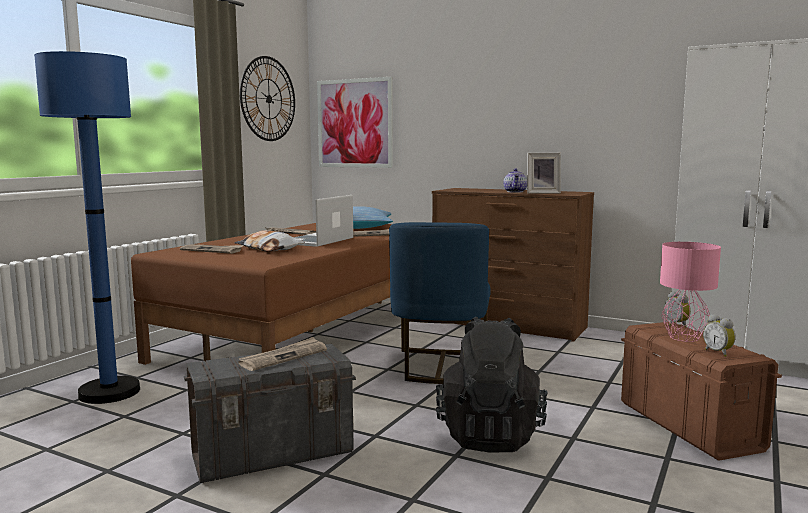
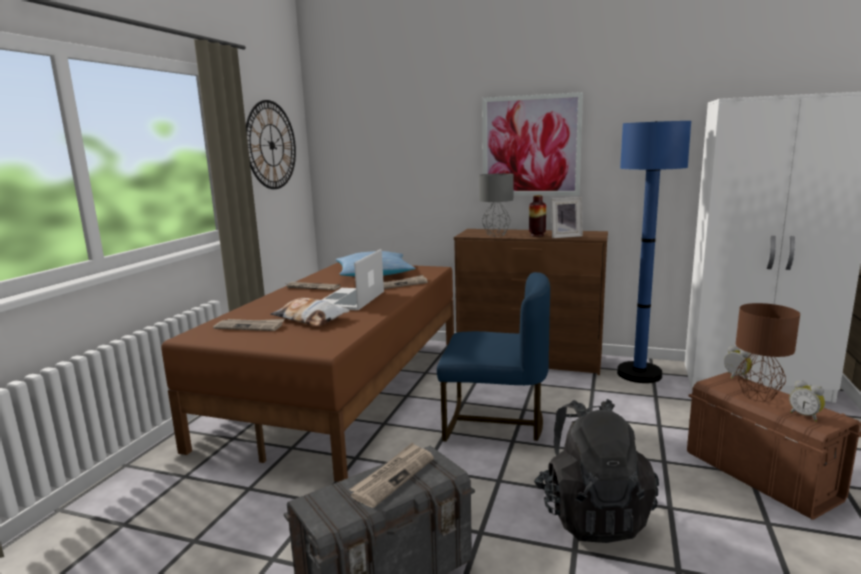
camera: 10 degrees left, 5 degrees up
(109, 392) = (162, 504): blue floor lamp -> blue floor lamp (639, 374)
(354, 123) = (358, 165): picture -> picture (531, 146)
(440, 366) = (494, 422): blue chair -> blue chair turned 75 degrees counterclockwise
(475, 191) = (496, 235): none -> grey table lamp
(515, 192) = (537, 235): teapot -> vase
(683, 337) = (757, 396): pink table lamp -> brown table lamp

